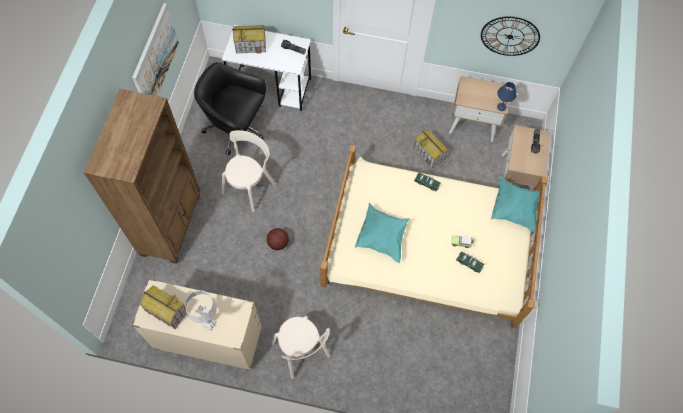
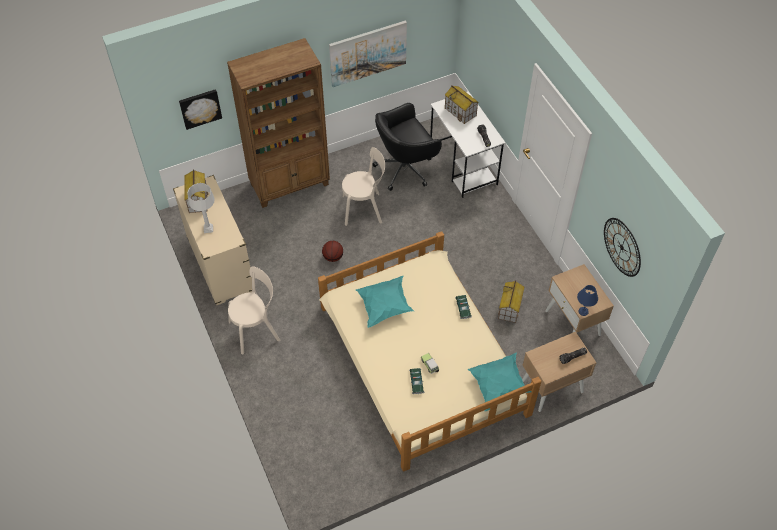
camera: 55 degrees right, 10 degrees down
(83, 237) = (200, 108): none -> picture
(236, 128) = (405, 168): black office chair -> black office chair turned 105 degrees counterclockwise
(302, 352) = (257, 330): beige chair -> beige chair turned 135 degrees counterclockwise

